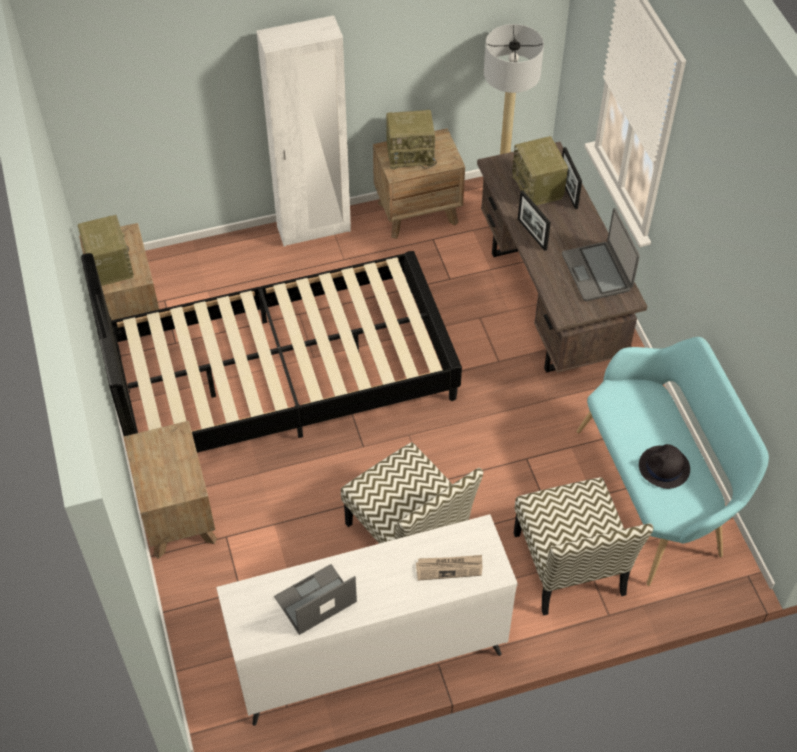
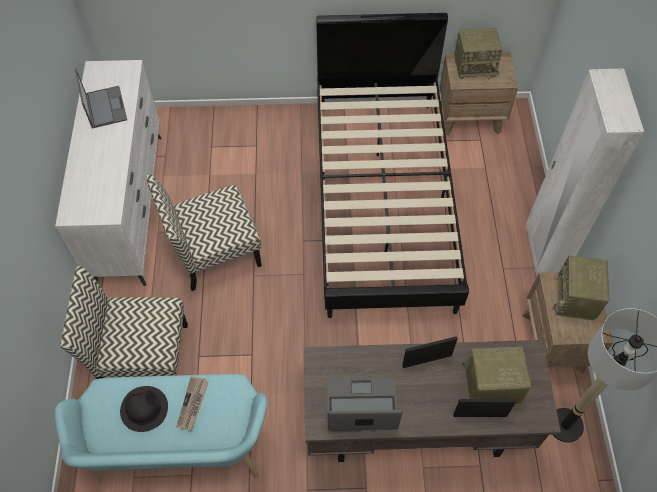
camera: 105 degrees right, 5 degrees up
(177, 516) = (282, 122): brown nightstand -> none
(449, 568) = (89, 187): newspaper -> newspaper (193, 404)

